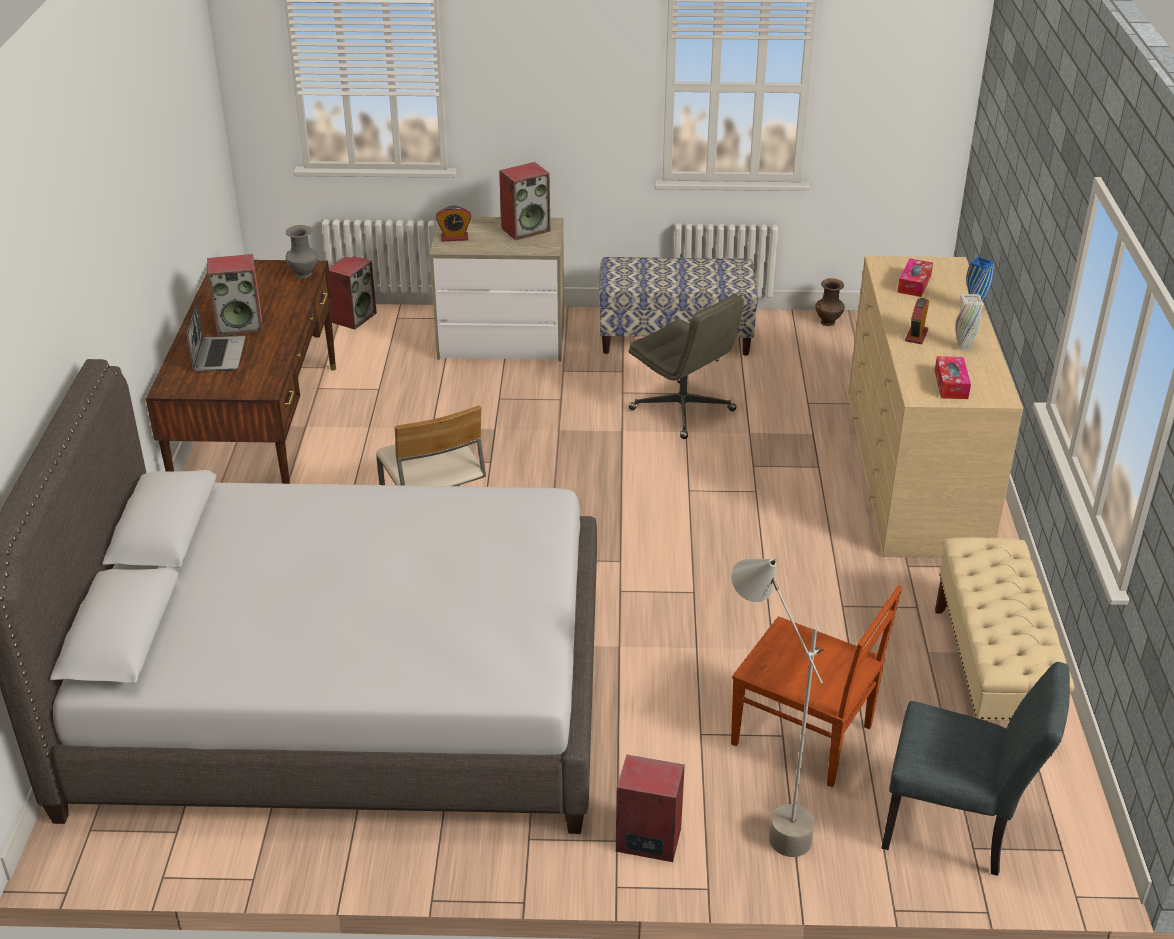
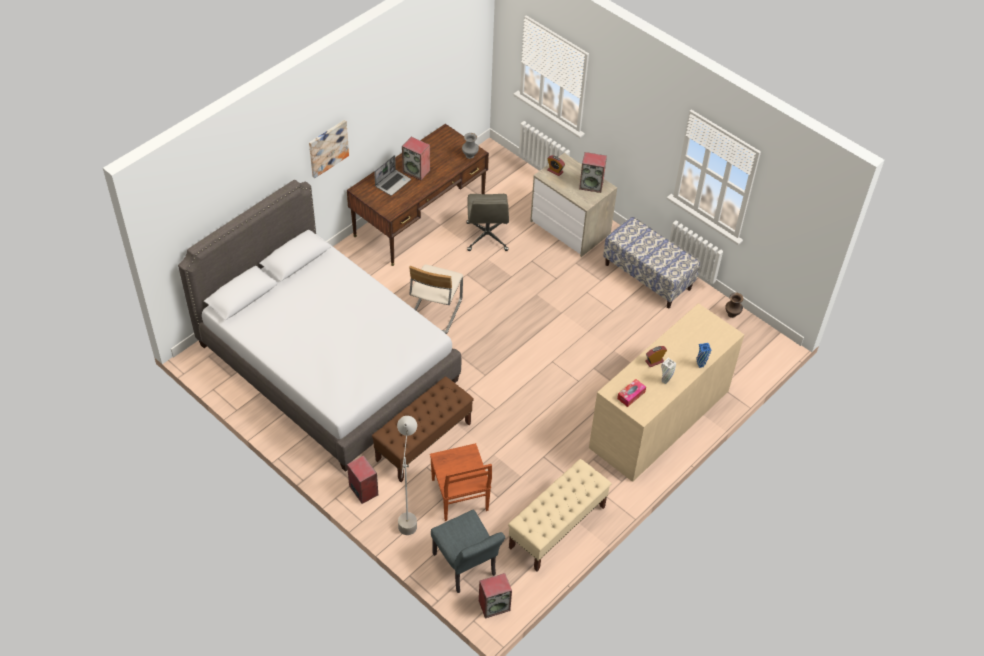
camera: 40 degrees right, 15 degrees up
(105, 291) = (328, 148): none -> picture
(354, 317) = (522, 173): speaker -> speaker (494, 605)
(649, 702) = (423, 441): none -> brown bench
(683, 410) = (600, 319): grey office chair -> grey office chair (487, 237)
(914, 284) = (695, 334): tissue box -> none

